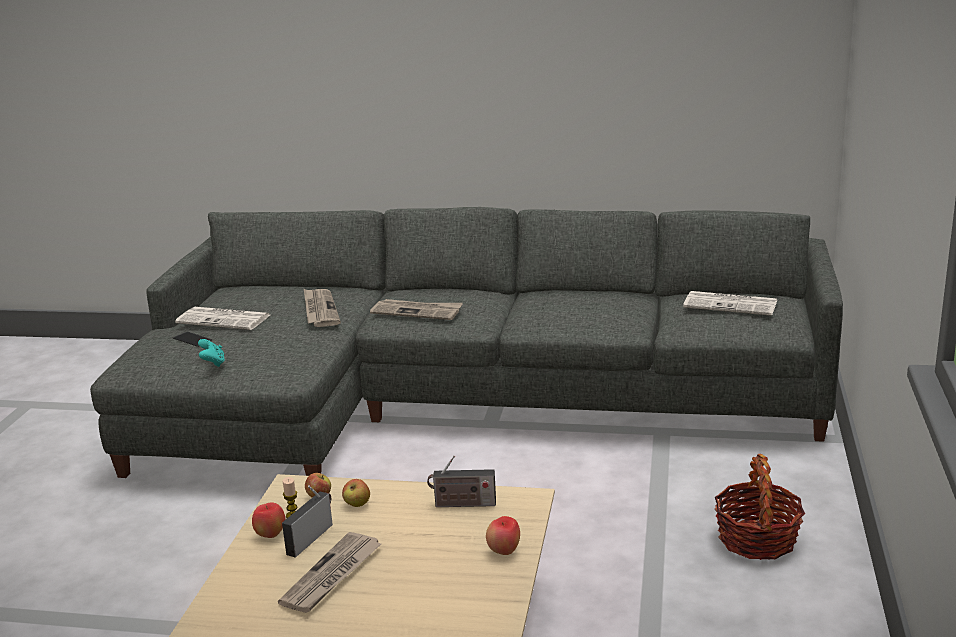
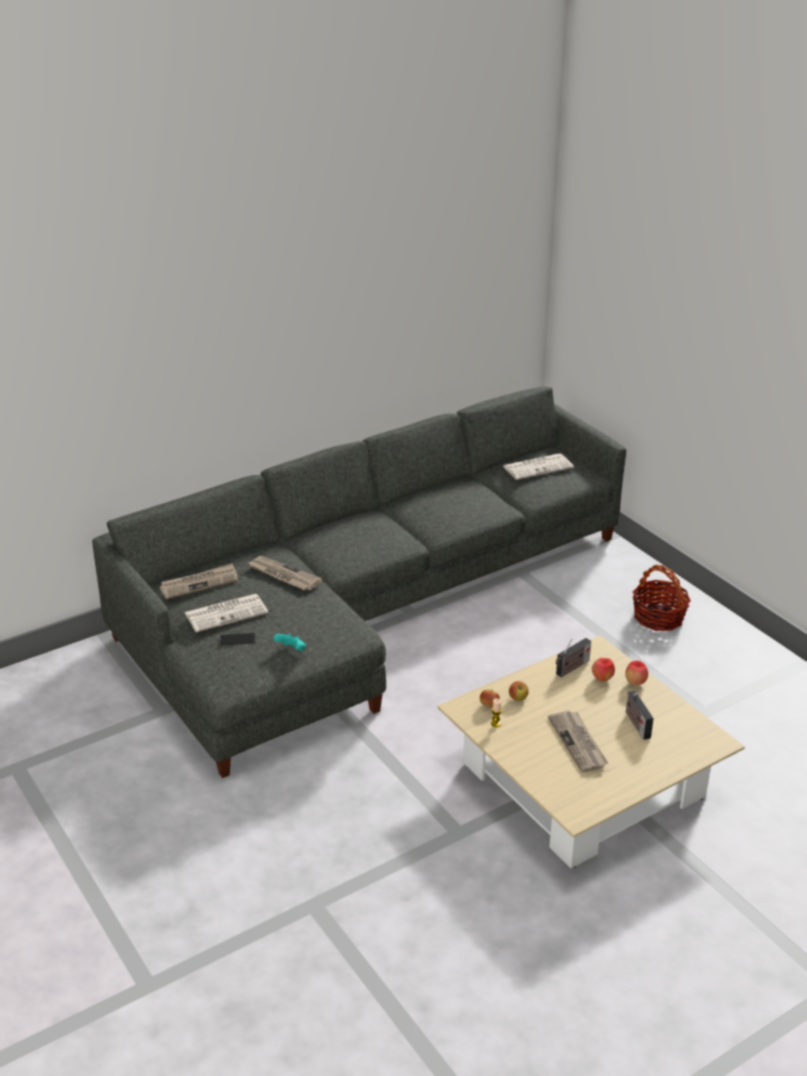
camera: 45 degrees left, 10 degrees up
(271, 535) = (505, 741): apple -> apple (602, 679)
(311, 537) = (529, 730): radio -> radio (636, 723)
(417, 312) = (354, 549): newspaper -> newspaper (199, 583)

